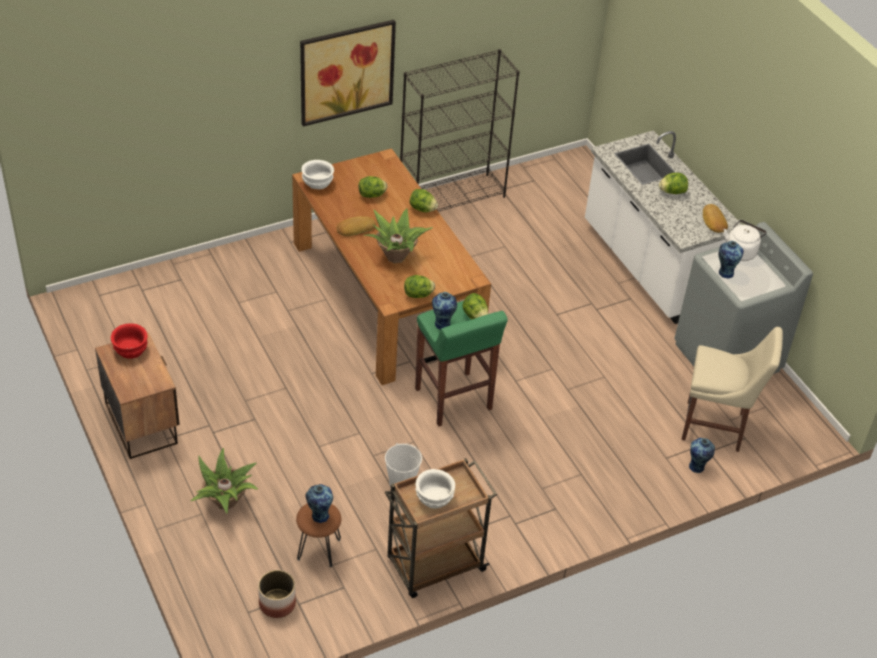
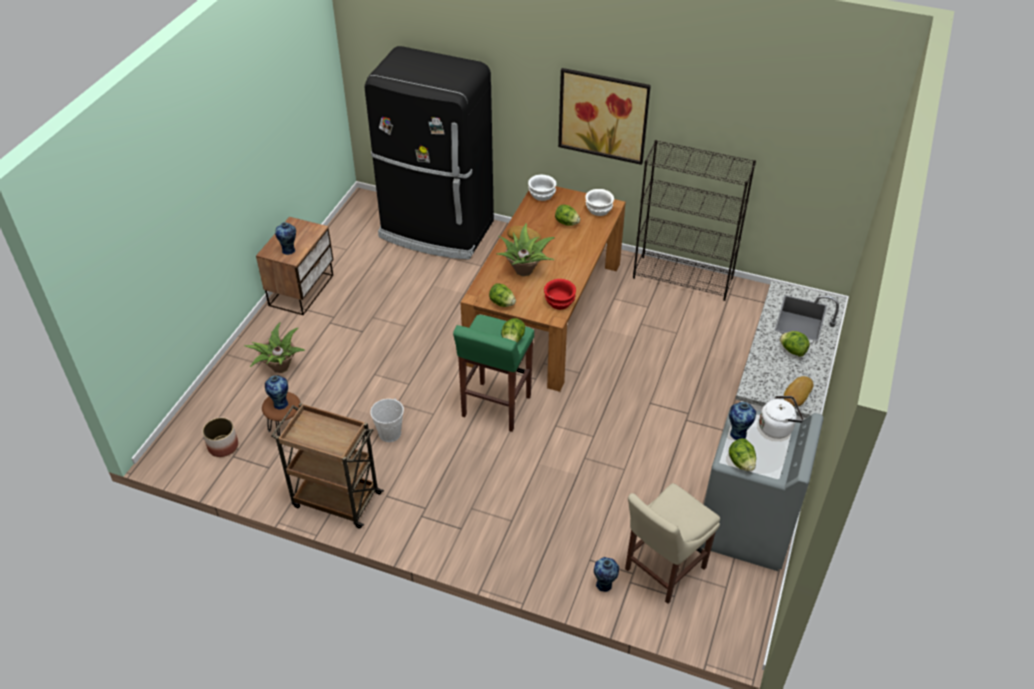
camera: 50 degrees right, 0 degrees up
(131, 349) = (304, 229): red bowl -> red bowl (560, 302)
(191, 286) = (436, 231): none -> black fridge
(422, 209) = (587, 252): lettuce -> lettuce (741, 463)
(434, 497) = (316, 432): white bowl -> white bowl (598, 210)
(443, 324) = (484, 330): vase -> vase (289, 250)
(717, 427) = (662, 570): beige chair -> beige chair turned 75 degrees clockwise

